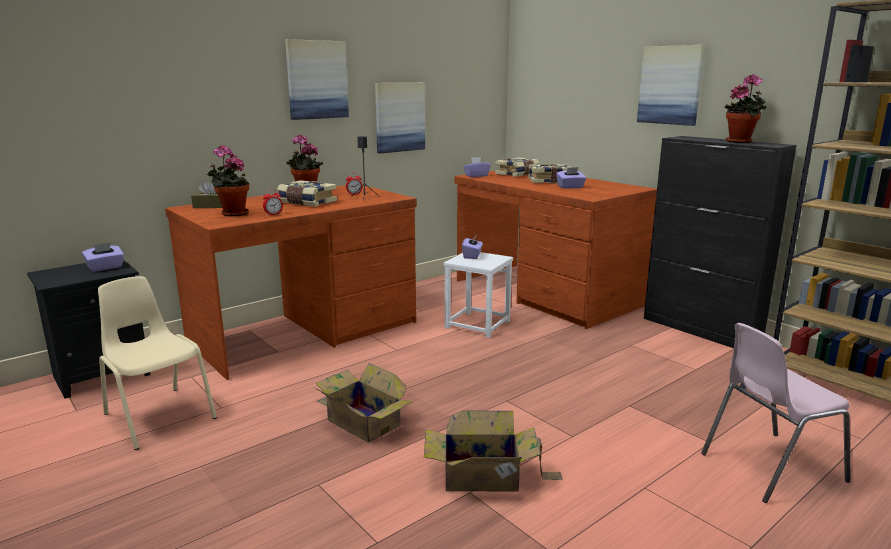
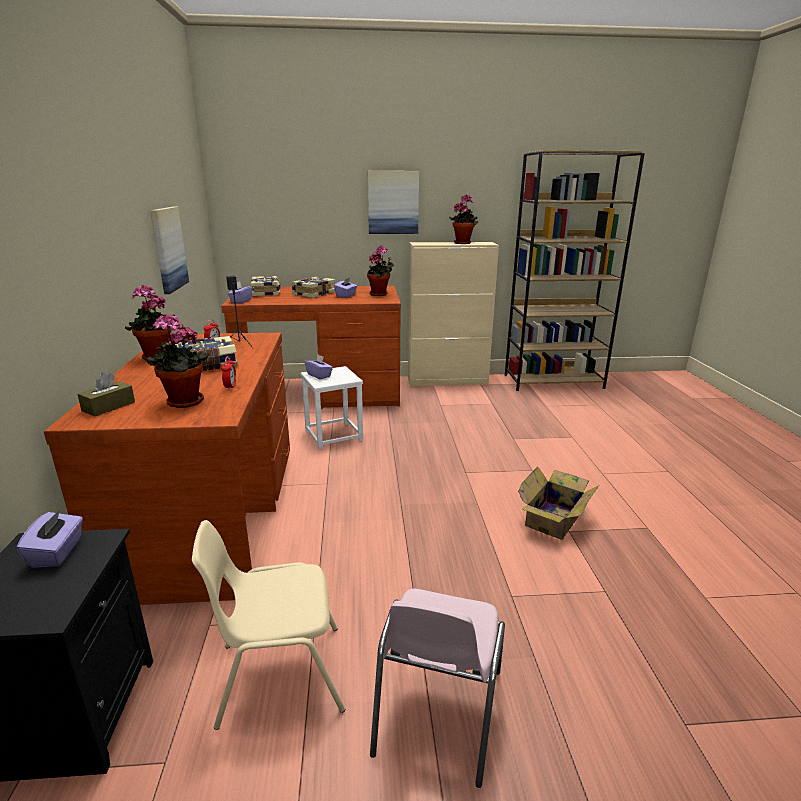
camera: 55 degrees left, 5 degrees up
(317, 80) = (117, 211): picture -> none
(362, 421) = (432, 542): cardboard box -> none
(607, 192) = (380, 294): none -> potted plant
(701, 330) = (448, 380): black cabinet -> beige cabinet
(769, 467) = (605, 434): pink chair -> pink chair (436, 712)

